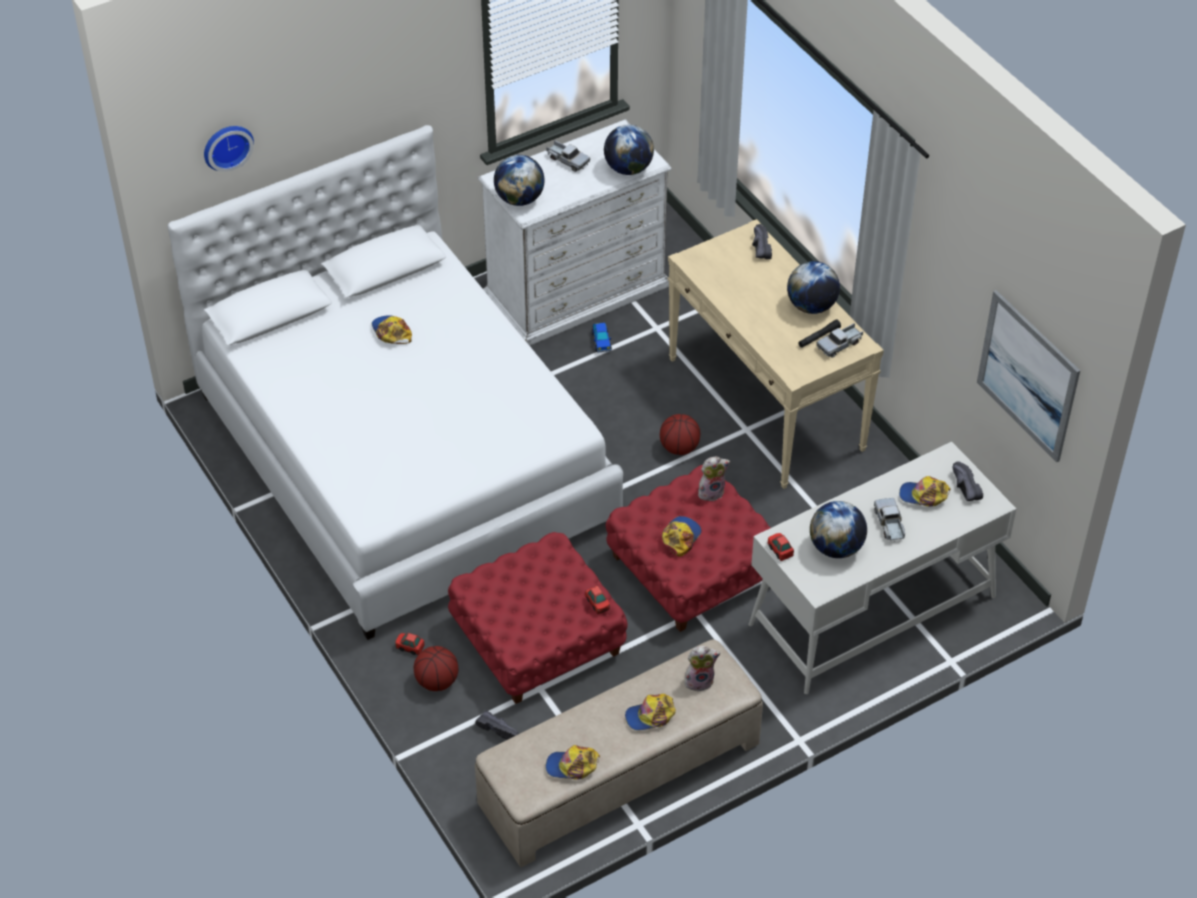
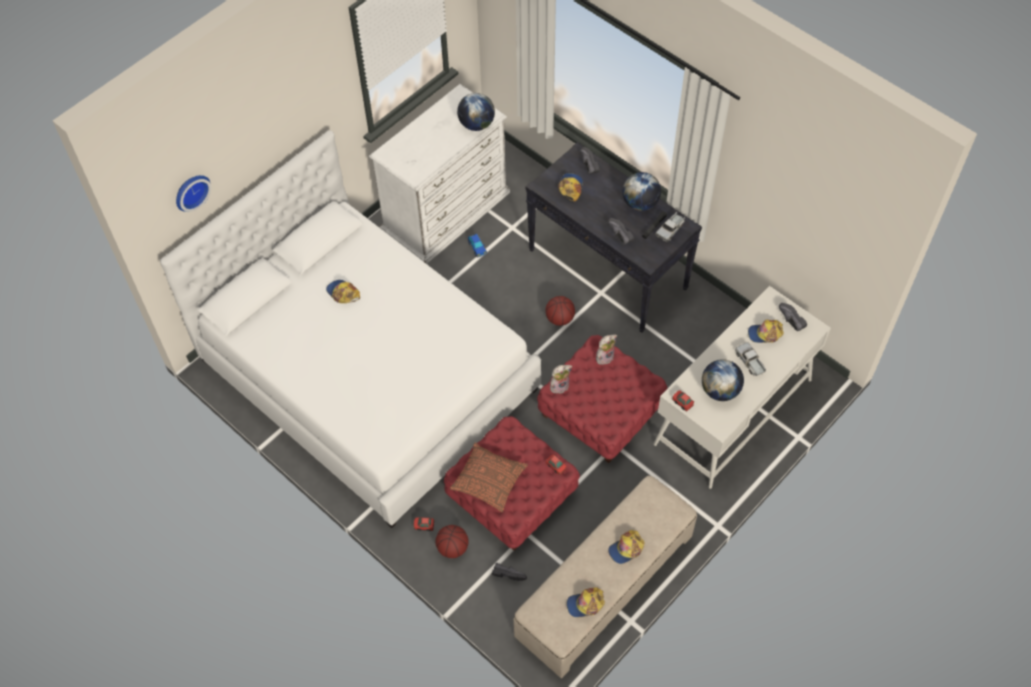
camera: 15 degrees left, 10 degrees up
(503, 600) = (488, 481): none -> brown pillow
(519, 199) = (406, 167): globe -> none
(567, 160) = (430, 127): toy truck -> none
(680, 537) = (595, 398): cap -> cap (570, 187)
(699, 680) = (651, 511): plush toy -> plush toy (559, 385)
(766, 404) = (608, 269): beige console table -> black console table
(767, 337) = (618, 236): none -> black shoe
(1028, 375) = (831, 238): picture -> none

